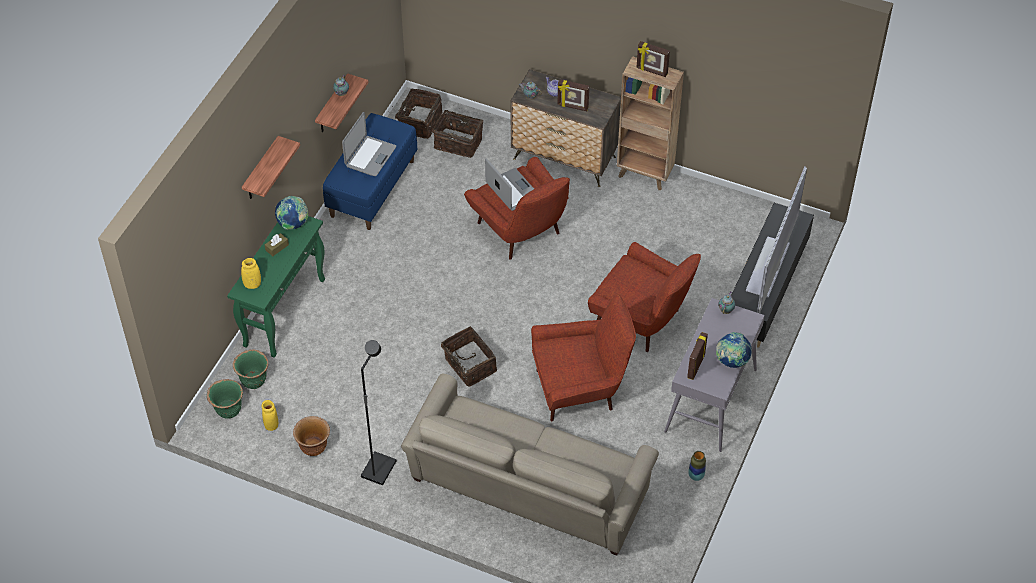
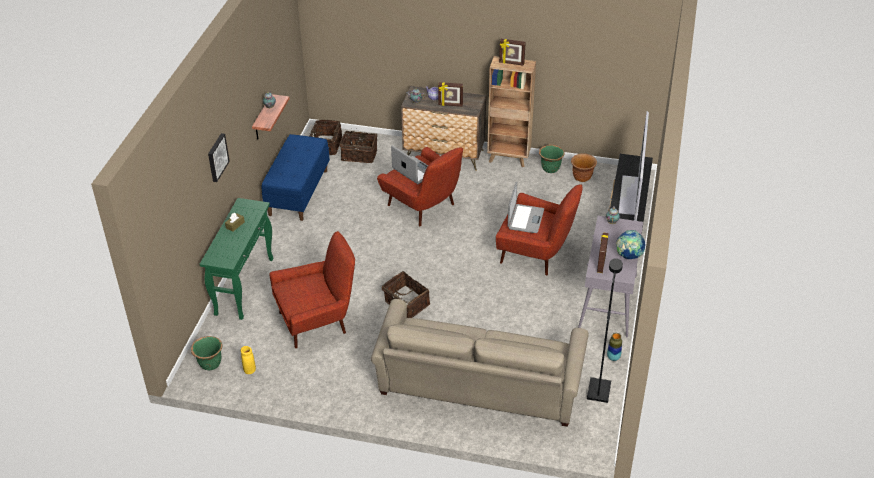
camera: 10 degrees left, 10 degrees down
(252, 284) = (219, 253): yellow vase -> none
(253, 380) = (227, 339): green planter -> green planter (550, 168)
(261, 170) = (217, 157): shelf -> picture
(293, 224) = (245, 207): globe -> none
(313, 447) = (289, 381): brown planter -> brown planter (582, 177)
(370, 156) = (295, 162): laptop -> laptop (525, 219)
(378, 469) = (348, 390): black floor lamp -> black floor lamp (598, 391)
(580, 388) = (501, 308): red armchair -> red armchair (317, 321)

